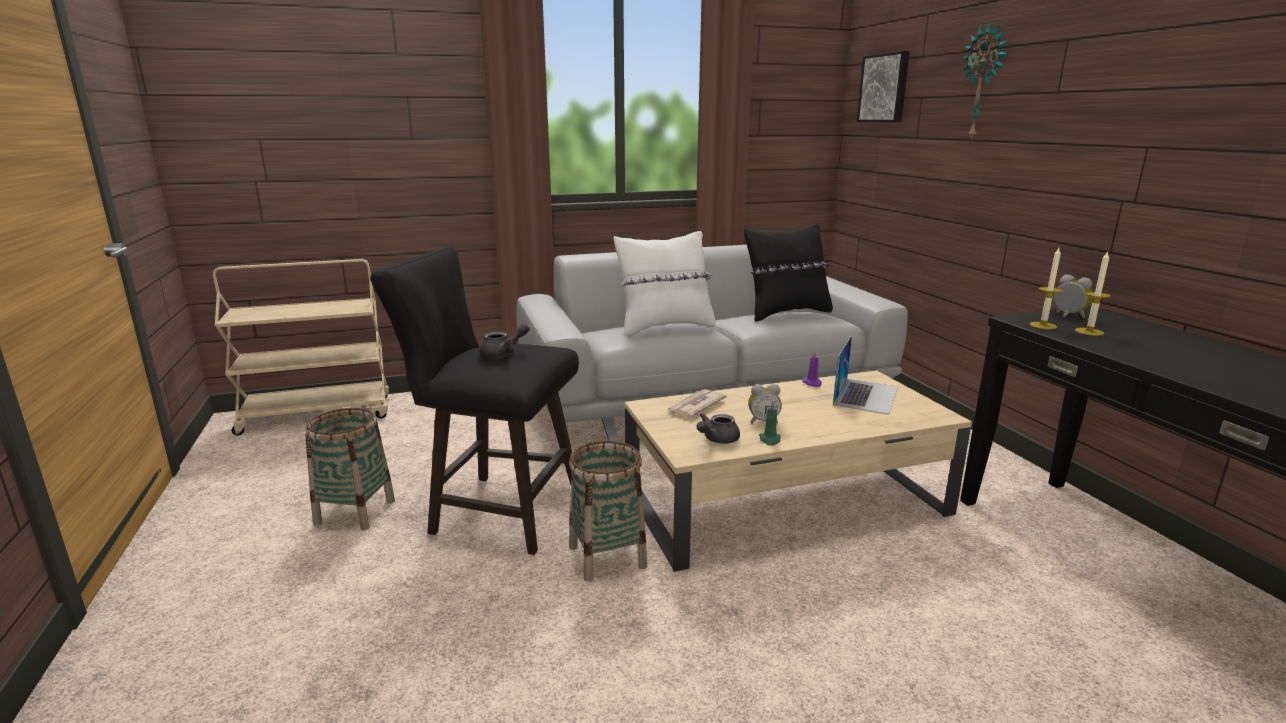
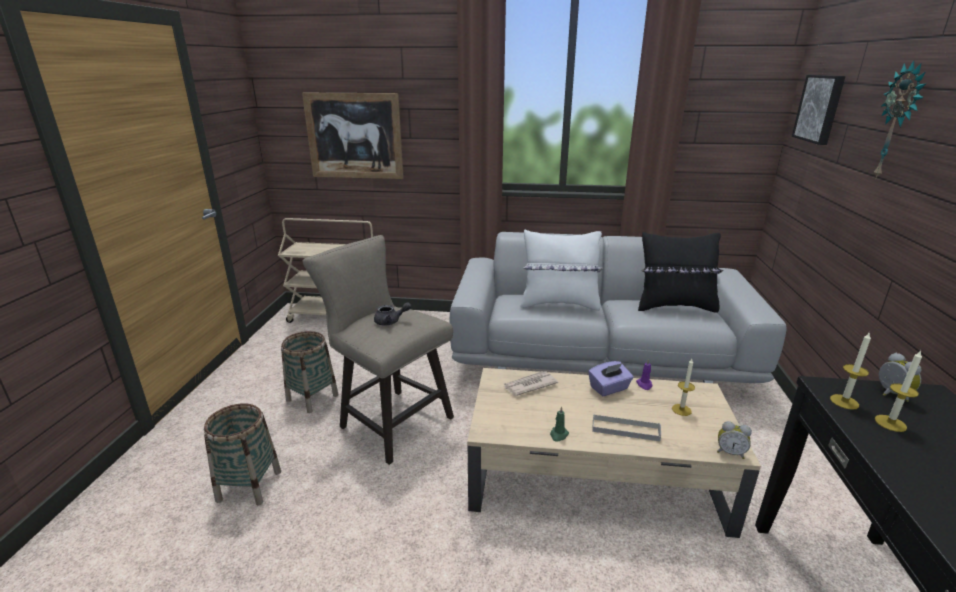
camera: 25 degrees right, 5 degrees up
(324, 137) = (354, 136): none -> picture
(496, 509) = (390, 420): black stool -> beige stool
(607, 556) = (432, 482): basket -> basket (249, 485)
(717, 439) = (518, 423): grey teapot -> none
(763, 421) = (569, 414): alarm clock -> alarm clock (730, 452)
(781, 393) = (609, 388): none -> purple tissue box
(830, 421) = (625, 429): none -> grey tray
(866, 395) = (681, 410): laptop -> candle

